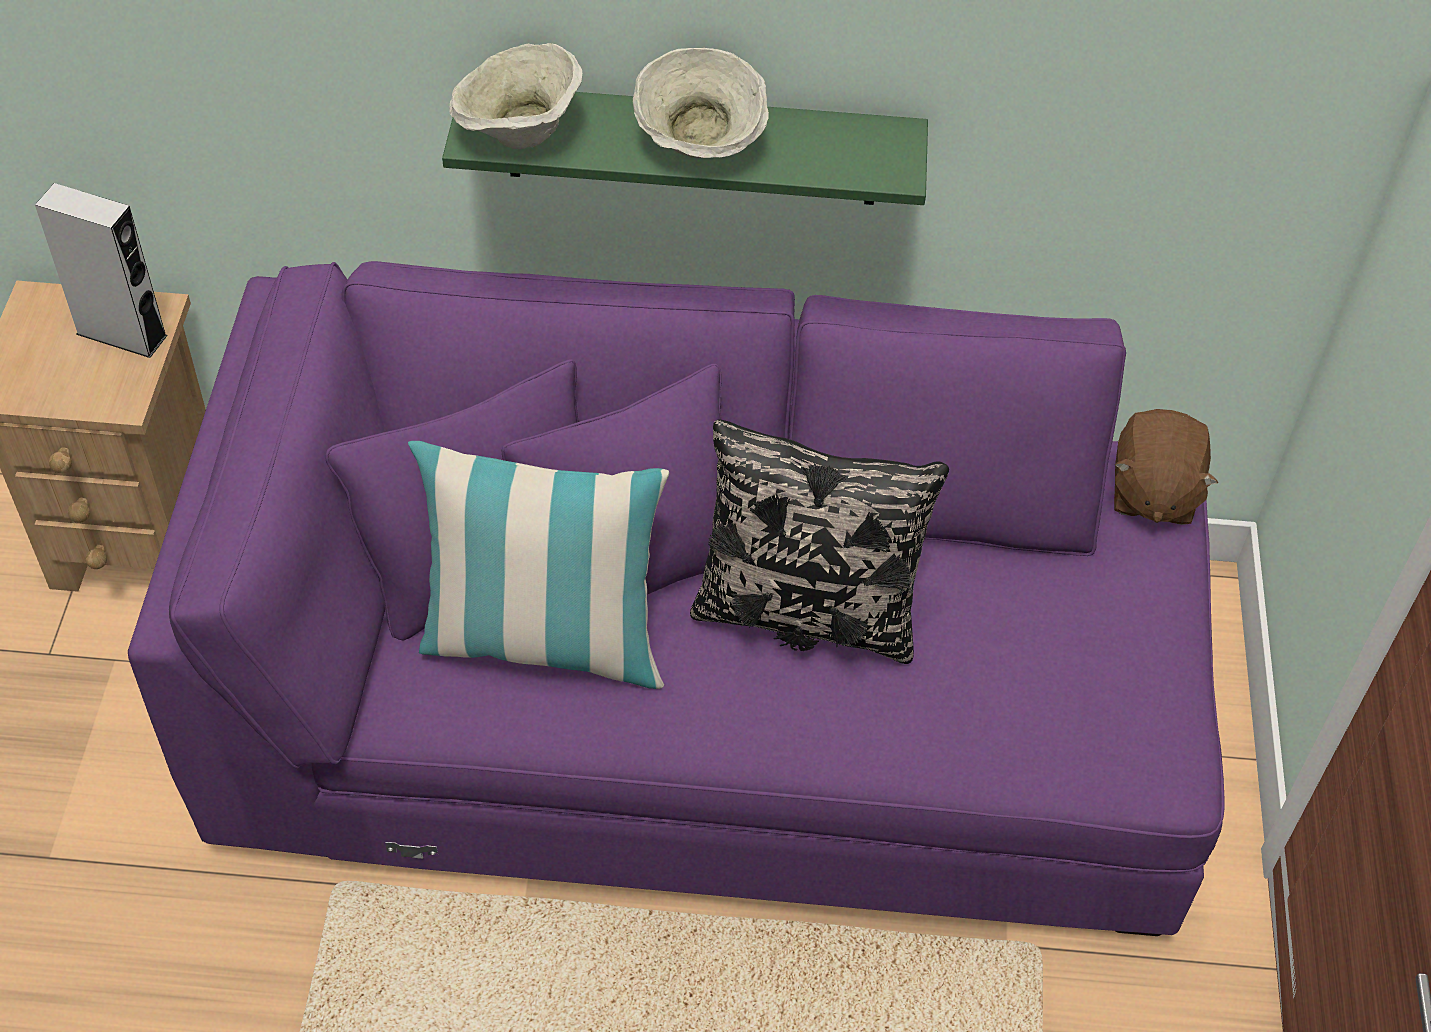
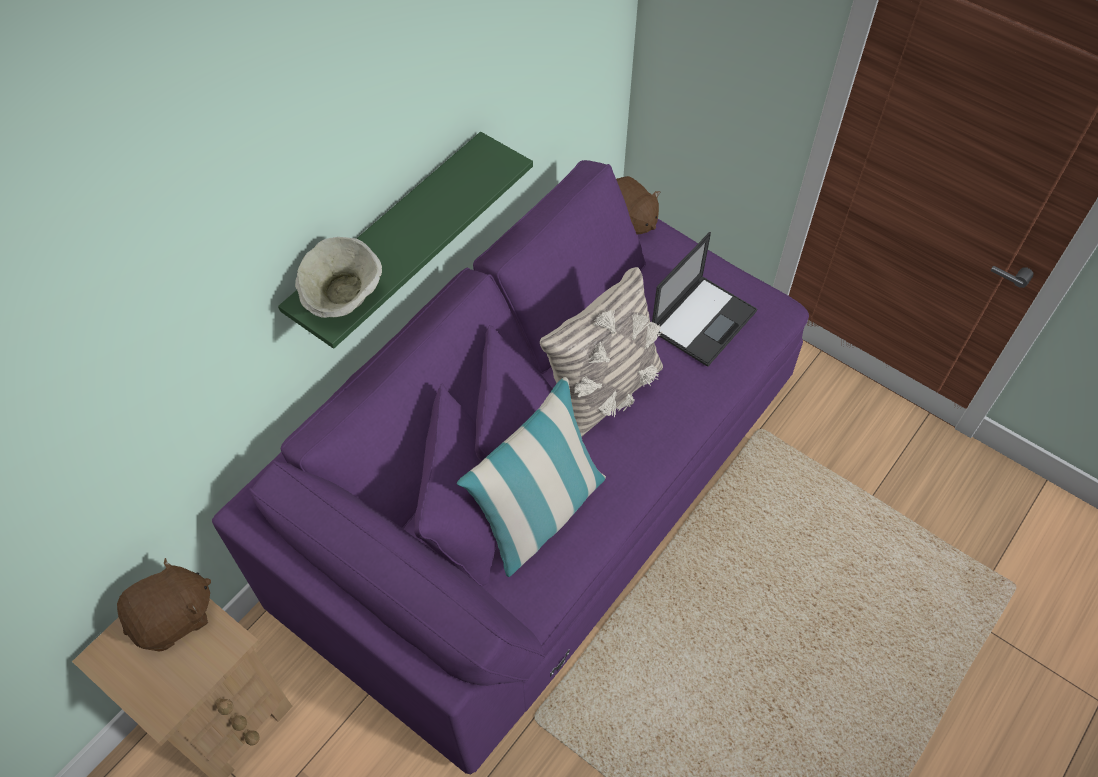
camera: 55 degrees left, 5 degrees up
(122, 334) = (174, 618): grey speaker -> brown plush toy
(700, 144) = (421, 227): beige bowl -> none
(806, 615) = (604, 392): black pillow -> beige pillow
(1048, 676) = (703, 320): none -> laptop

